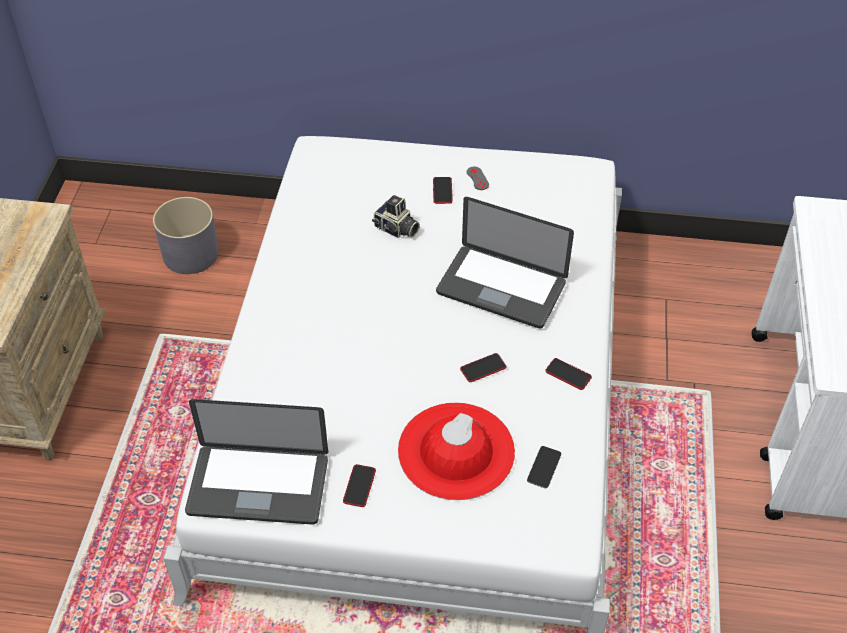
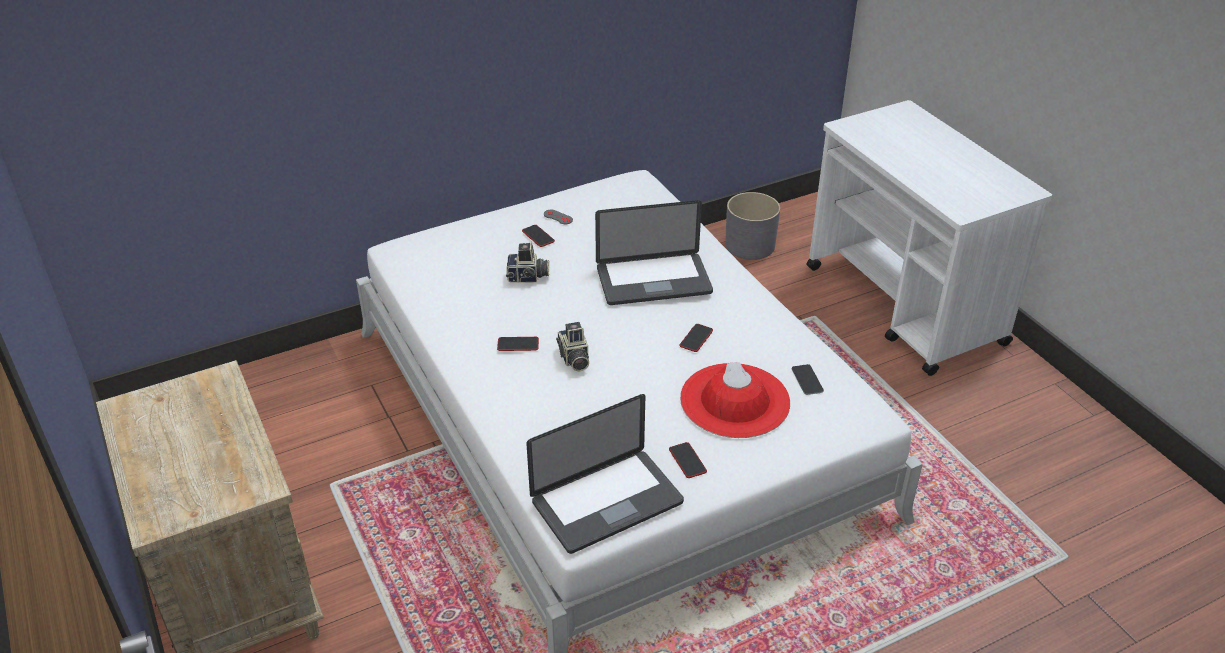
camera: 35 degrees left, 10 degrees down
(191, 254) = (298, 410): grey planter -> grey planter (749, 245)
(357, 332) = (573, 359): none -> camera
(568, 374) = (760, 315): phone -> phone (518, 344)

